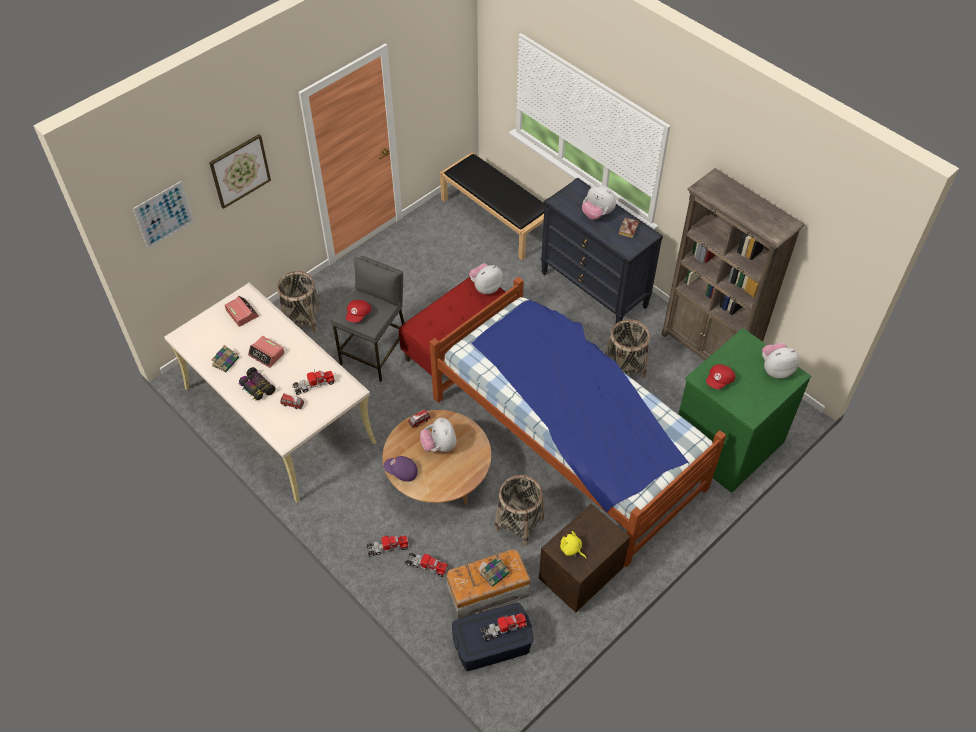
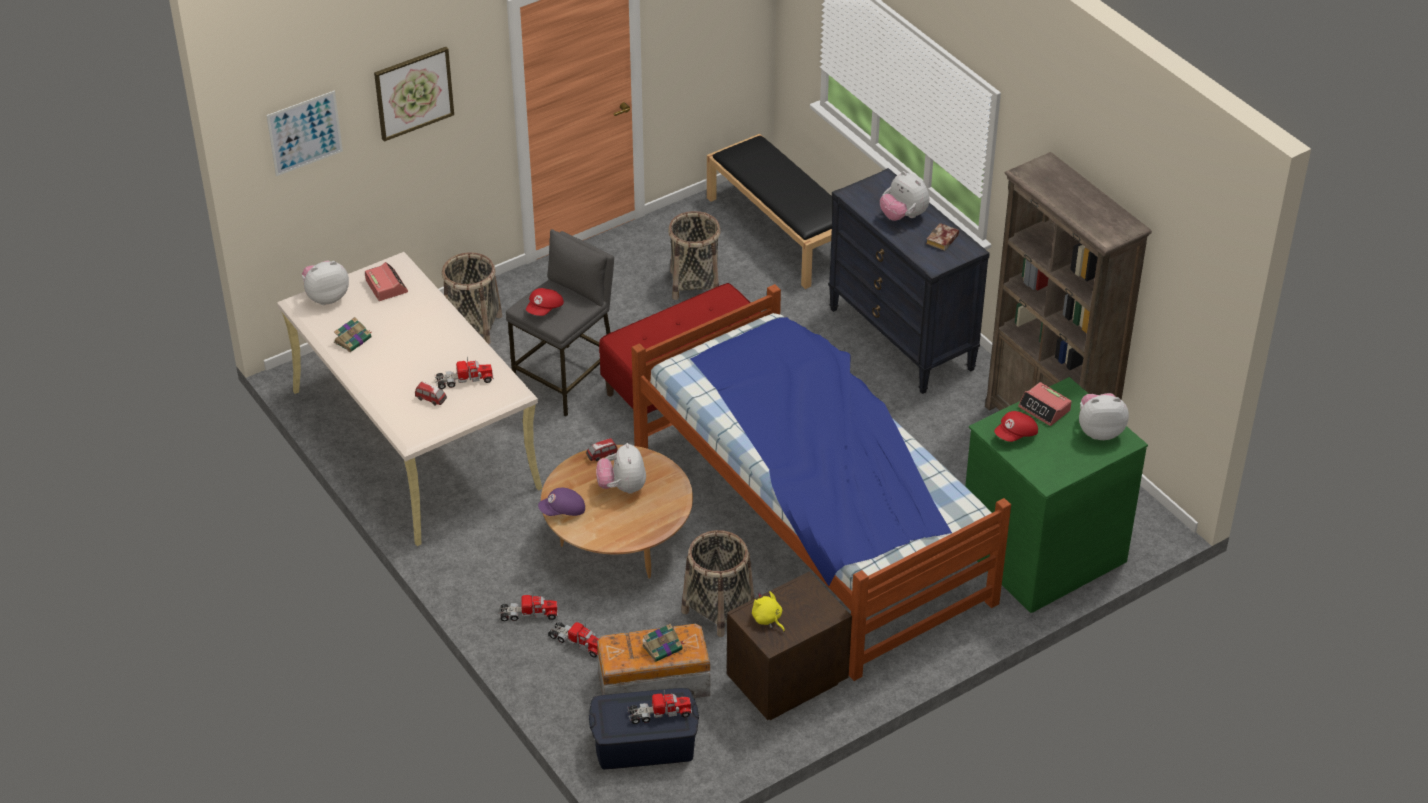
camera: 10 degrees right, 10 degrees down
(256, 388) = (387, 375): toy car -> none
(266, 354) = (409, 338): alarm clock -> alarm clock (1044, 409)
(401, 472) = (563, 511): purple cap -> purple cap turned 45 degrees counterclockwise
(485, 287) = (733, 304): plush toy -> plush toy (326, 297)
(624, 367) = (919, 441): basket -> basket (694, 284)

